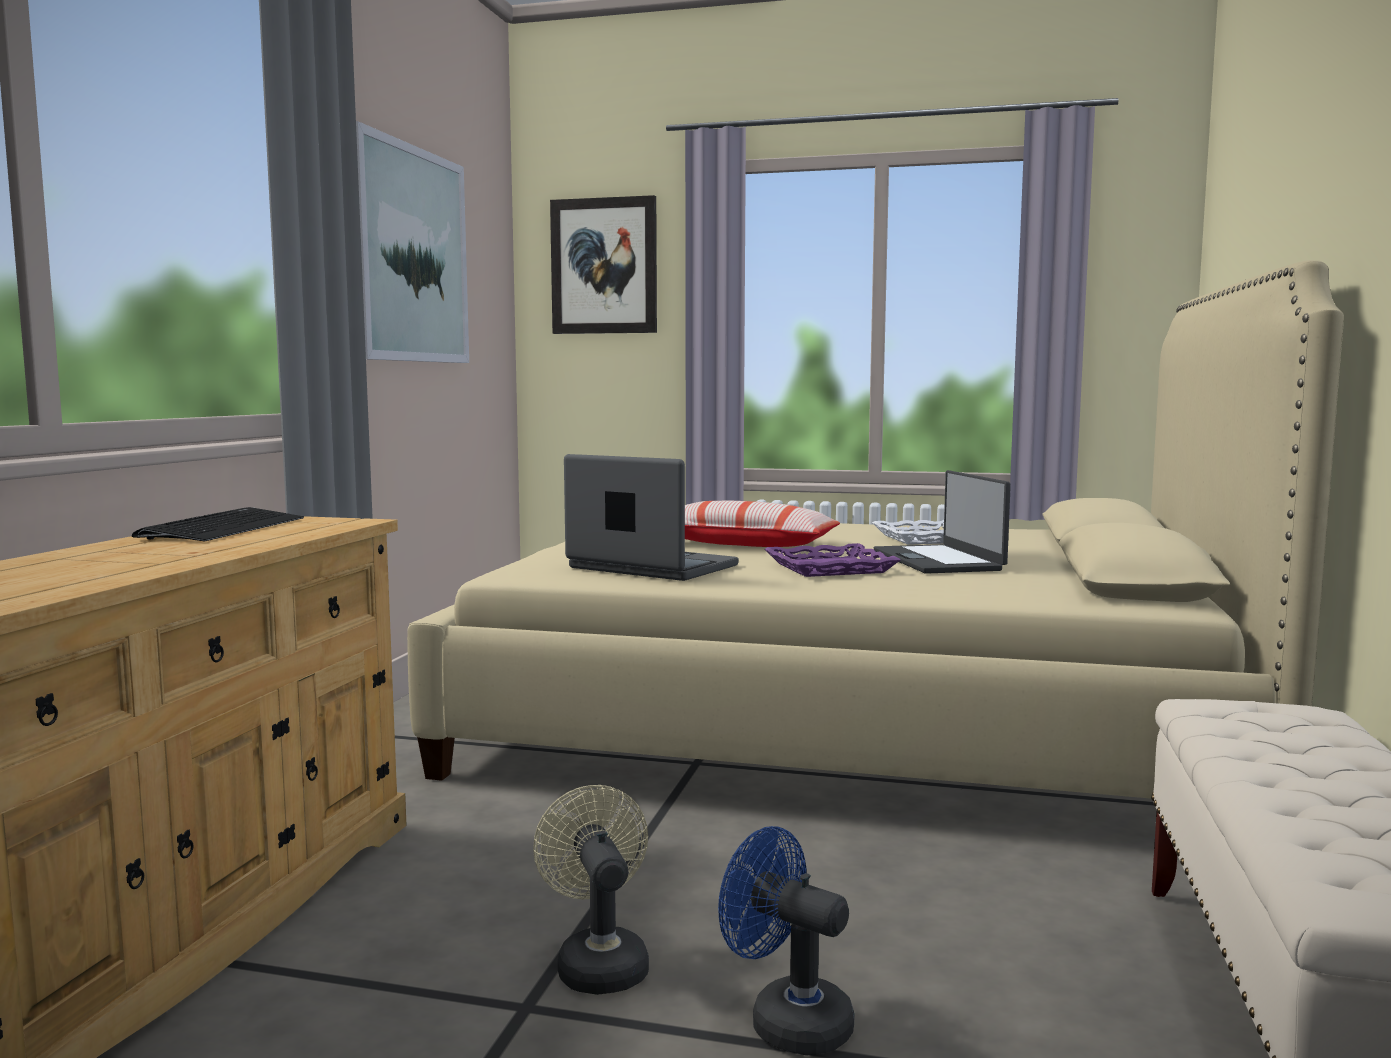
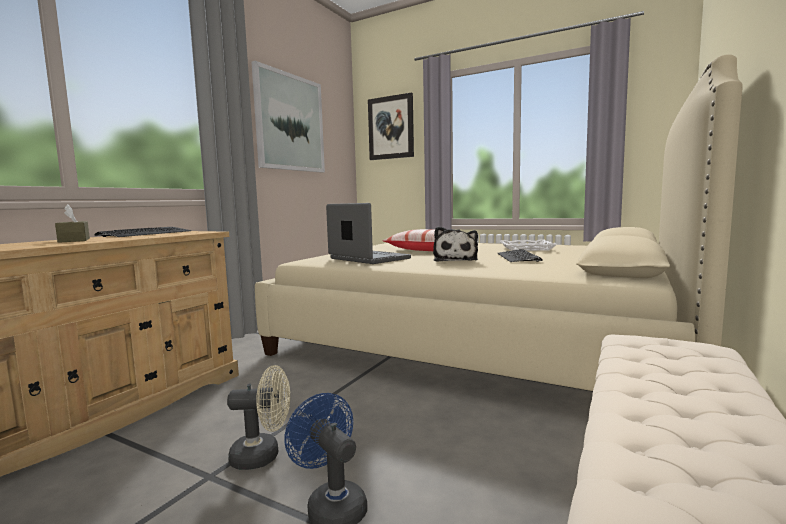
camera: 15 degrees right, 0 degrees up
(129, 553) = (74, 240): none -> brown tissue box
(598, 962) = (263, 456): beige fan -> beige fan turned 90 degrees clockwise
(830, 568) = (455, 260): purple tray -> plush toy
(938, 560) = (518, 257): laptop -> keyboard

